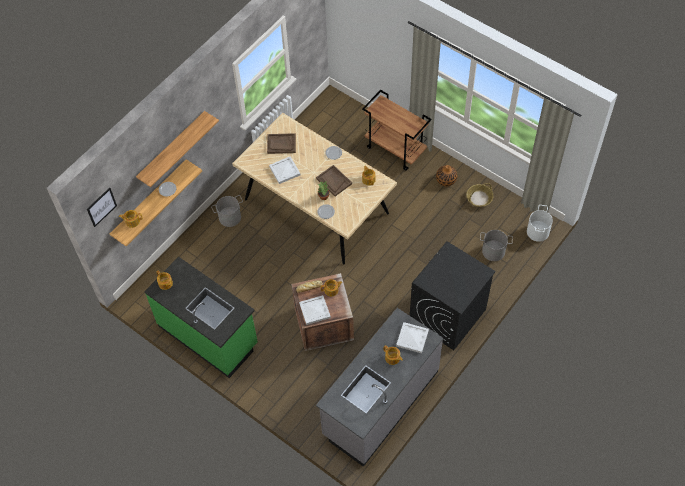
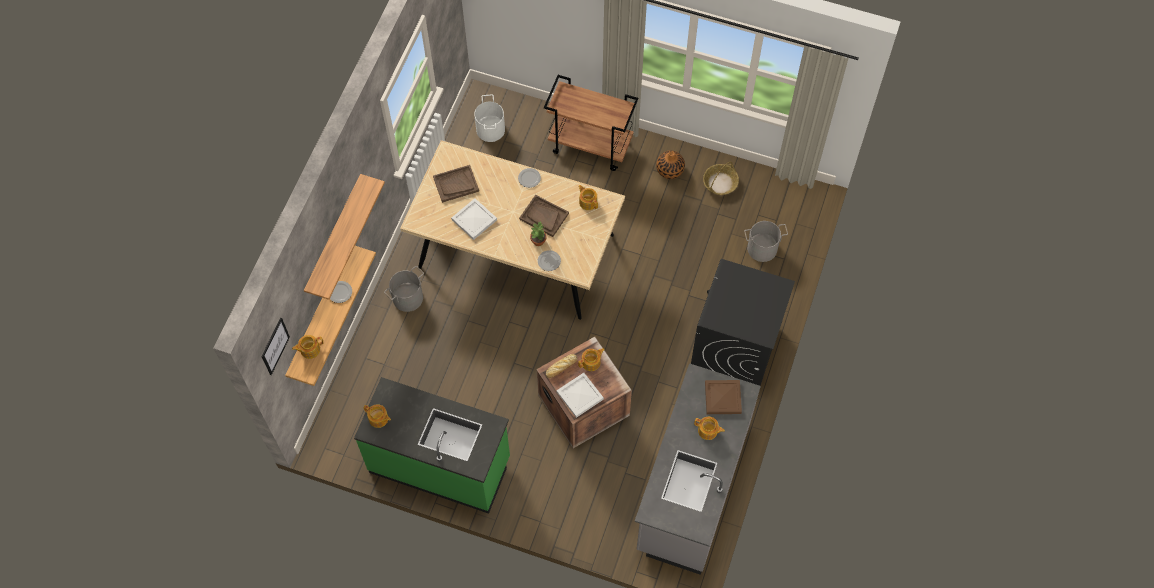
camera: 20 degrees left, 5 degrees up
(411, 338) = (722, 398): white tray -> brown tray
(538, 232) = (808, 207): white bucket -> white bucket (491, 129)

